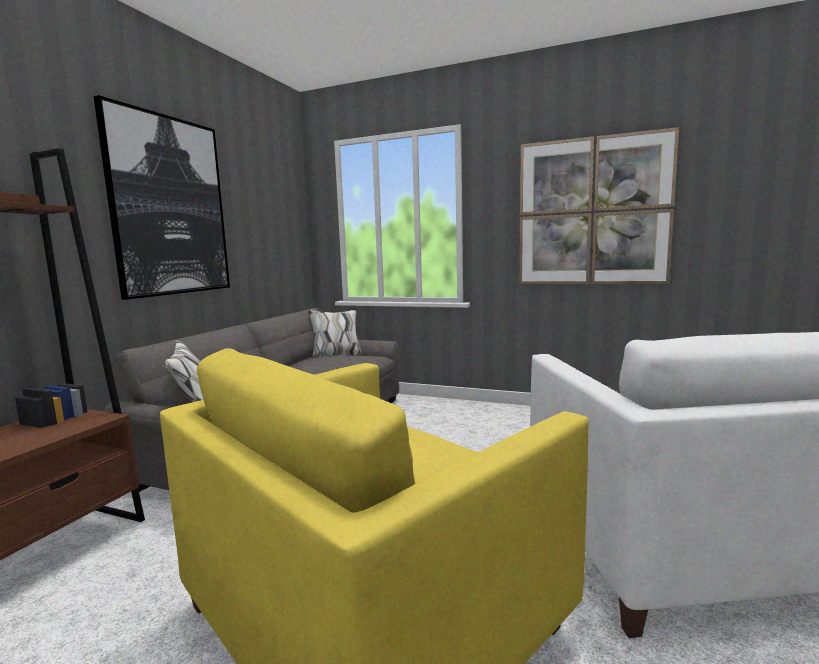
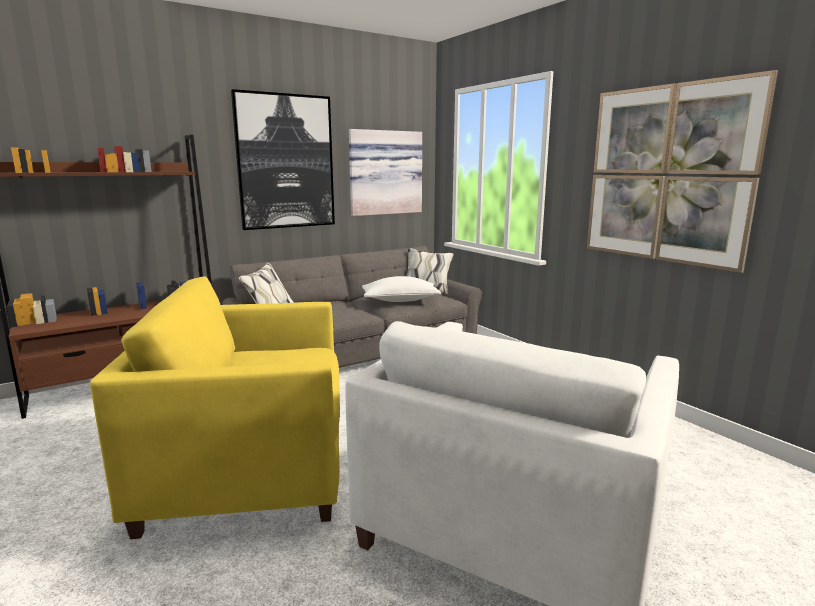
camera: 35 degrees right, 5 degrees up
(269, 227) = (384, 173): none -> picture
(334, 365) = (400, 300): none -> white pillow

